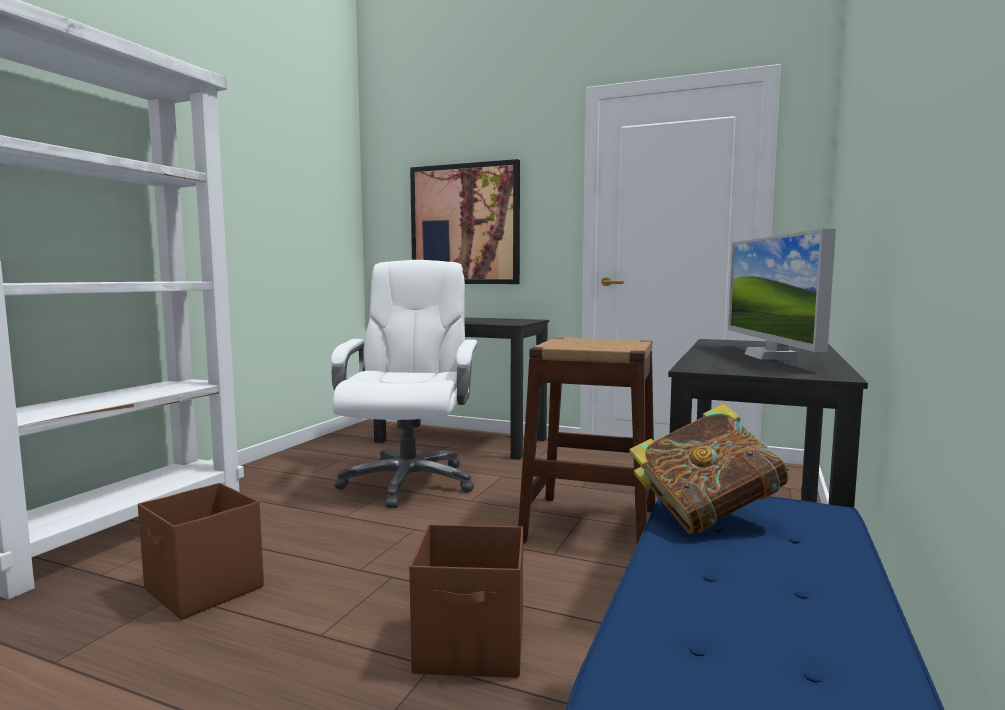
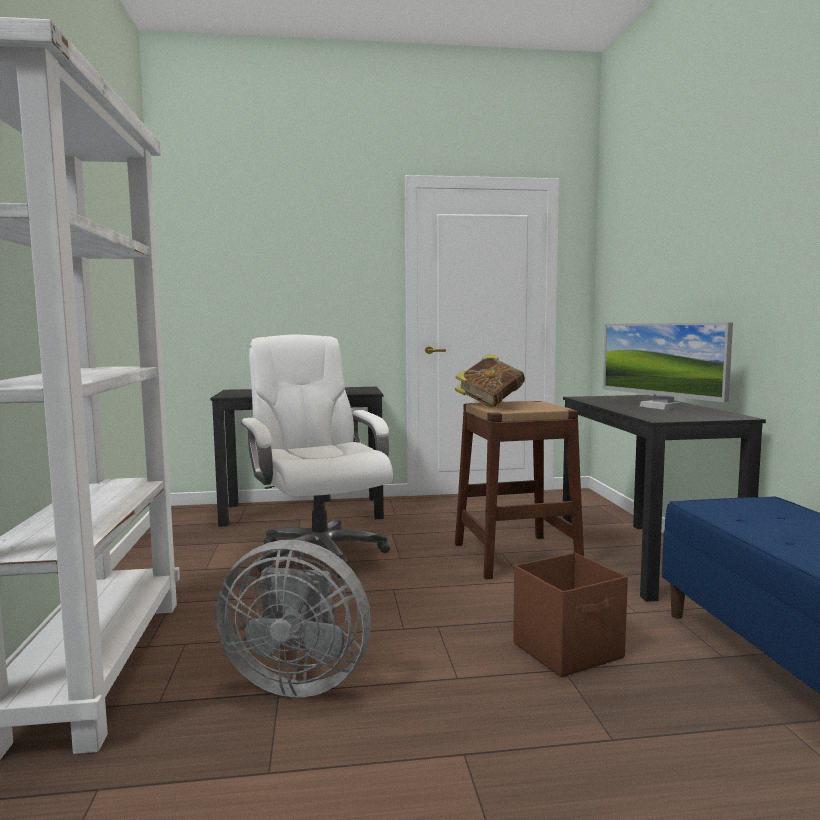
camera: 30 degrees left, 0 degrees up
(204, 589) = (297, 680): brown storage box -> grey fan
(465, 224) = (284, 295): picture -> none
(705, 516) = (728, 514): book -> book (490, 404)

